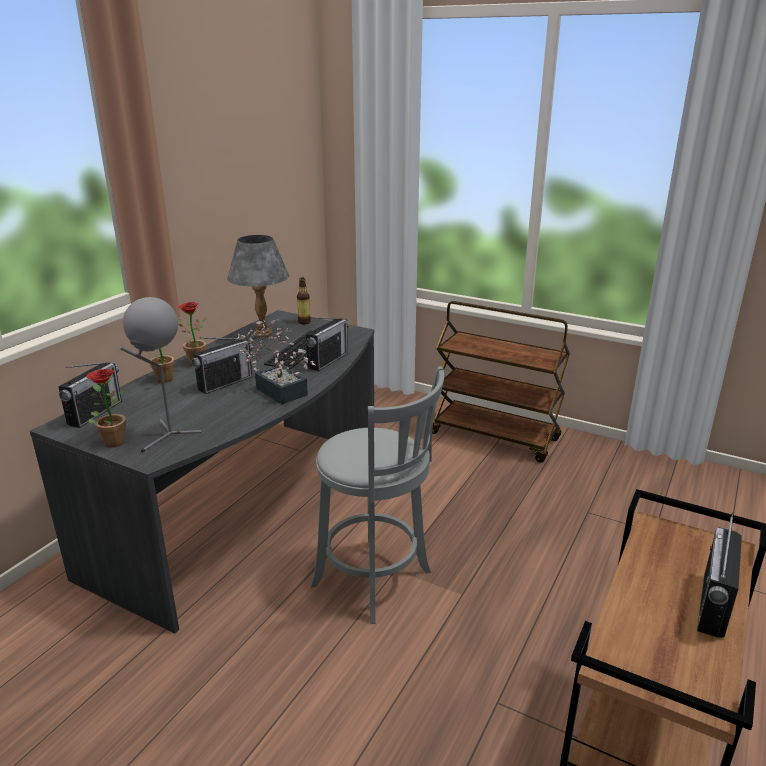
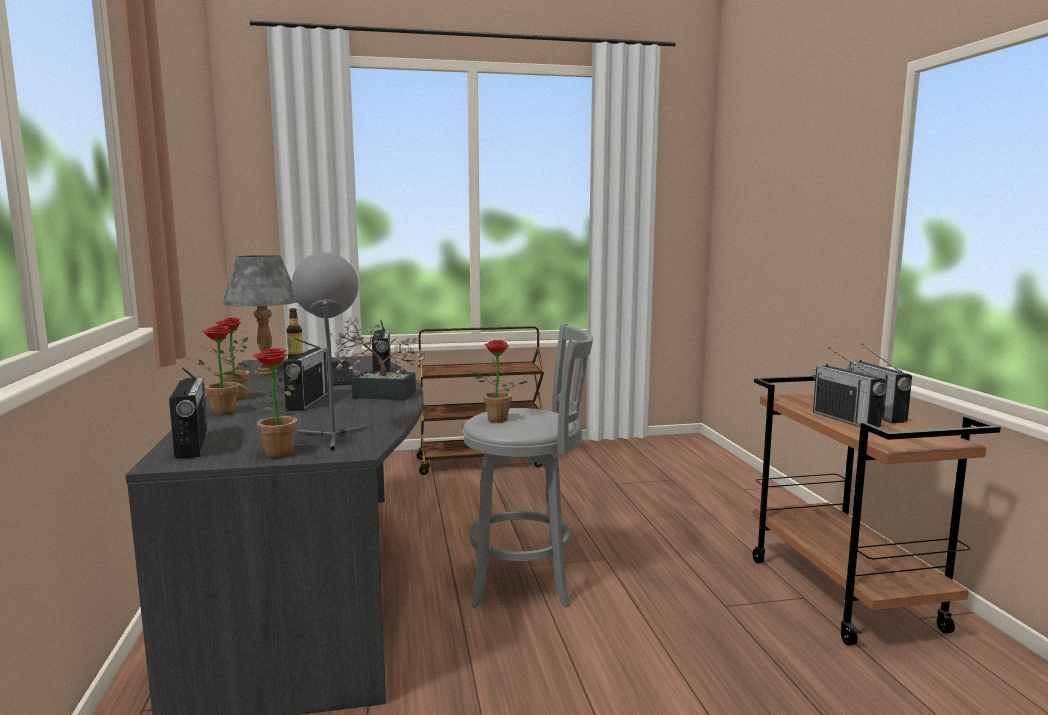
camera: 40 degrees left, 15 degrees down
(344, 446) = (496, 421): none -> potted plant
(650, 596) = (845, 419): none -> radio

